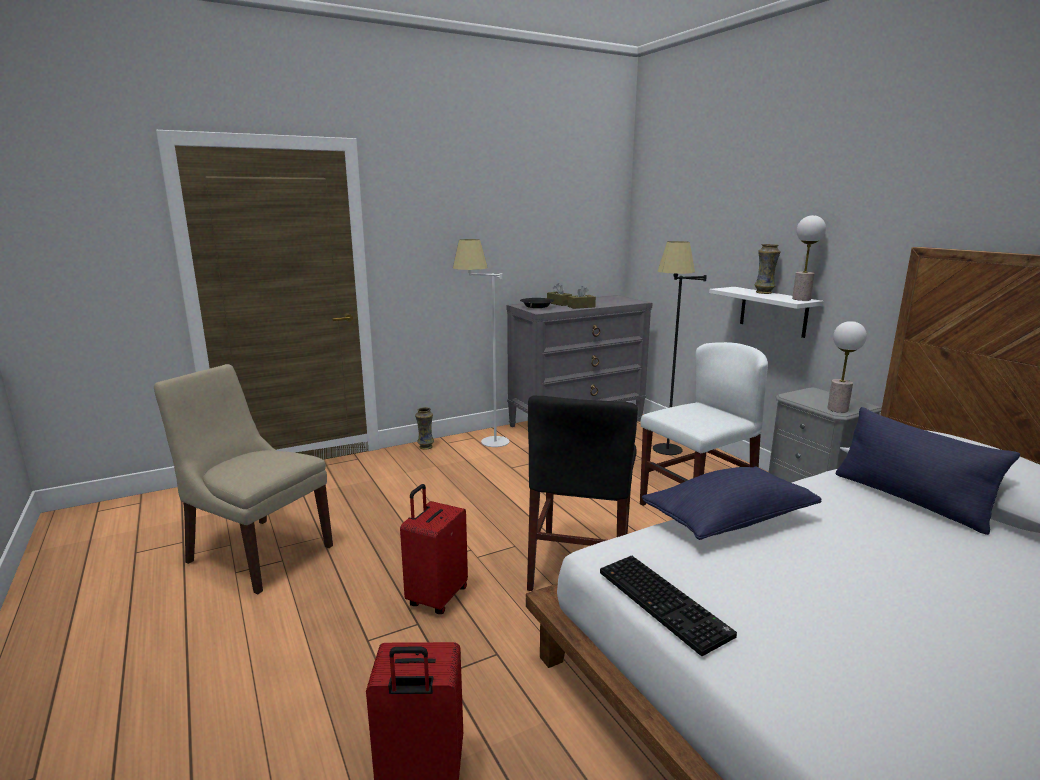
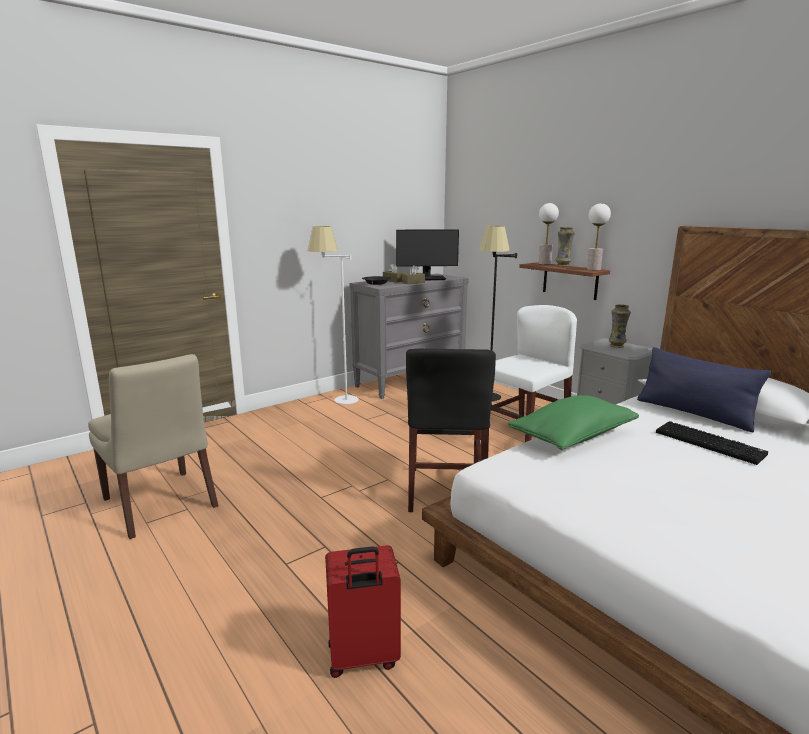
camera: 10 degrees left, 0 degrees up
(257, 552) = (161, 505): beige chair -> beige chair turned 150 degrees counterclockwise
(425, 447) = (287, 408): vase -> vase (616, 346)
(436, 597) = (334, 524): red suitcase -> none
(601, 301) = (426, 278): none -> monitor
(665, 603) = (548, 497): keyboard -> keyboard (710, 443)
(728, 520) = (572, 437): blue pillow -> green pillow
(773, 311) = (570, 281): white shelf -> brown shelf
(837, 409) = (628, 352): table lamp -> table lamp (544, 264)

